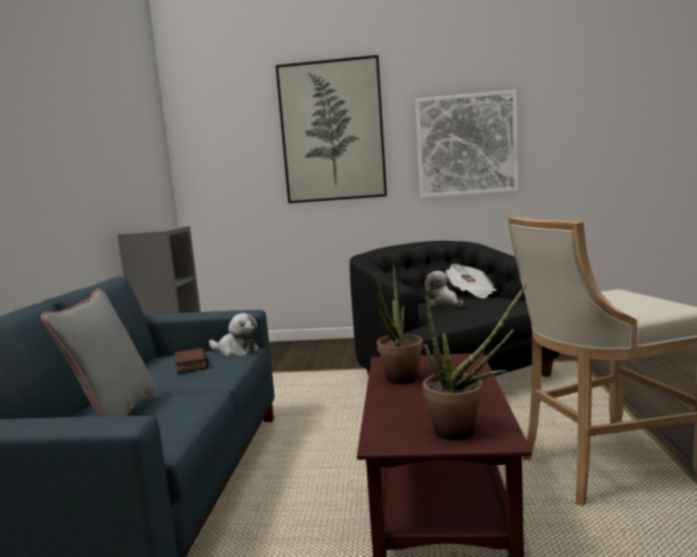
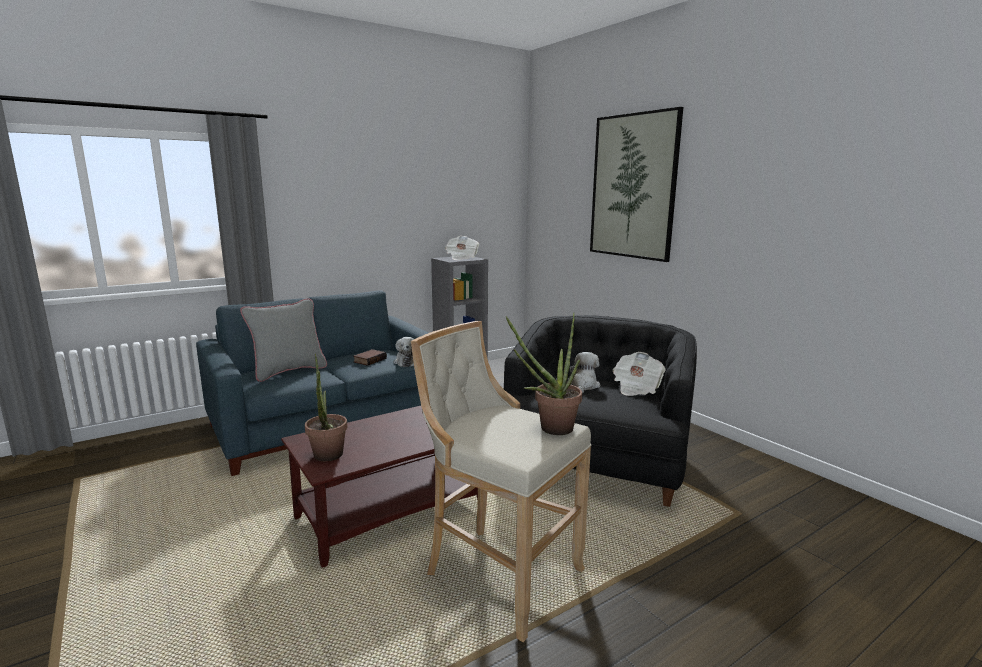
camera: 50 degrees right, 5 degrees up
(154, 229) = (461, 258): none -> newspaper
(399, 381) = (402, 419): potted plant -> potted plant (549, 429)
(466, 145) = (757, 218): picture -> none

